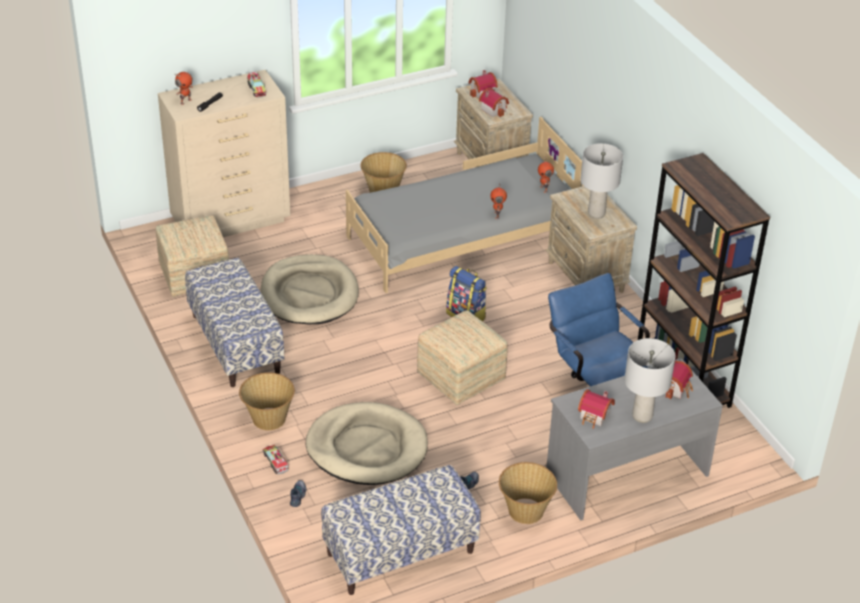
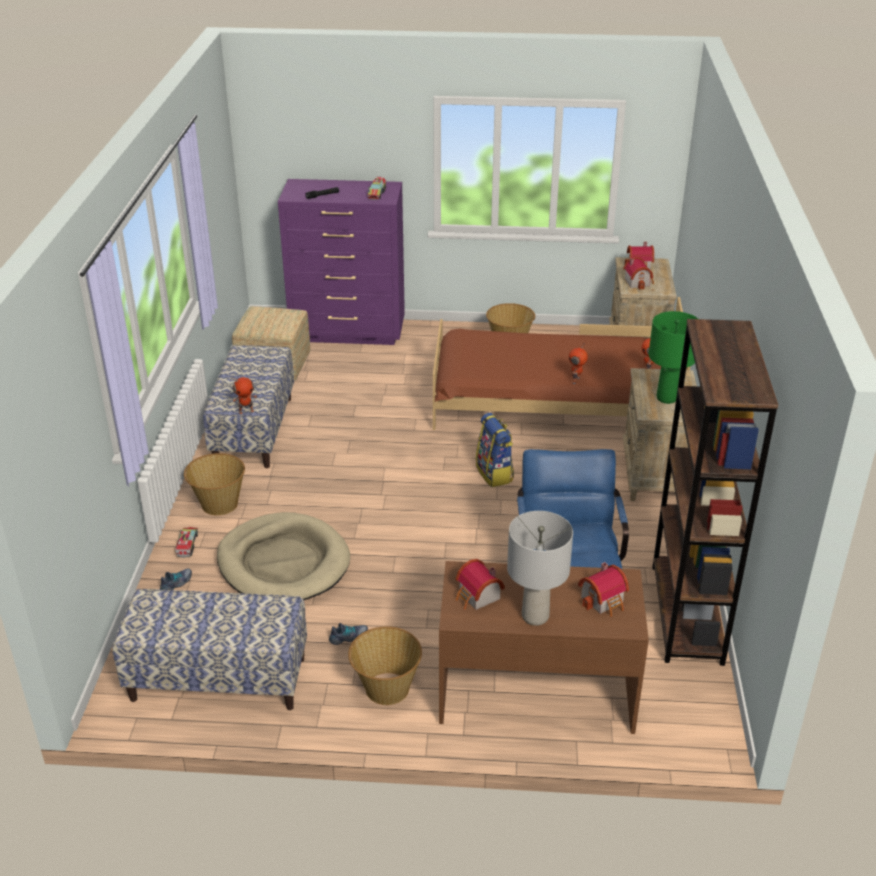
camera: 30 degrees right, 5 degrees down
(185, 101) = (304, 189): toy robot -> toy robot (246, 411)
(232, 221) = (348, 332): beige dresser -> purple dresser
(309, 294) = (360, 409): beige dog bed -> none
(460, 378) = (436, 530): ottoman -> none
(463, 238) = (553, 404): grey bed -> brown bed
(596, 214) = (666, 398): grey table lamp -> green table lamp
(626, 473) = (536, 691): grey desk -> brown desk

